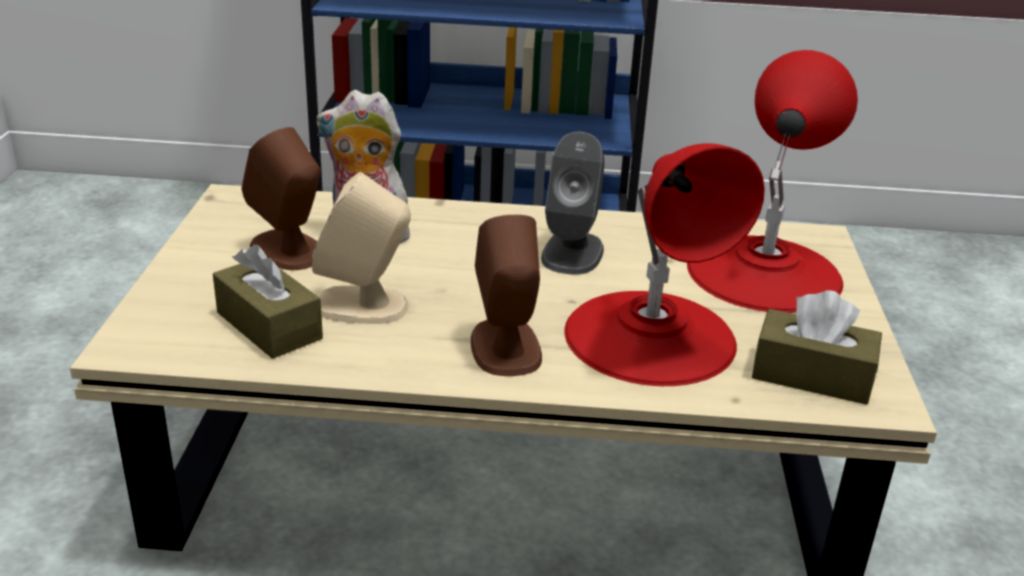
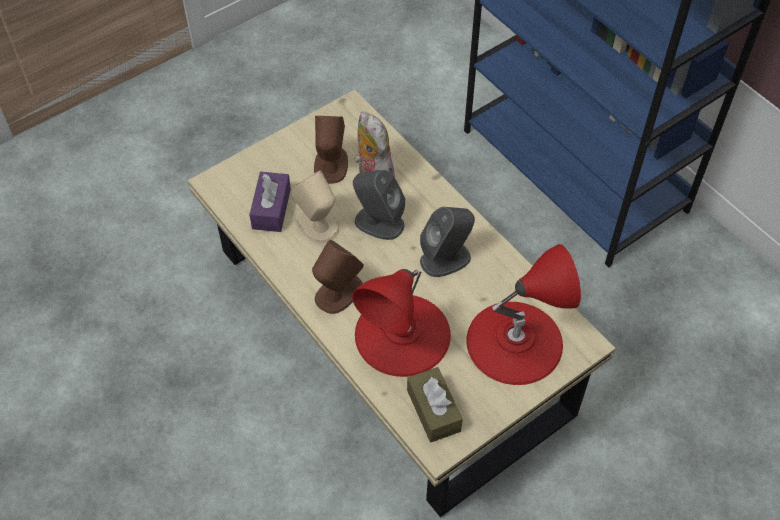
camera: 50 degrees right, 25 degrees up
(269, 326) = (271, 209): brown tissue box -> purple tissue box
(441, 265) = (378, 222): none -> grey speaker

